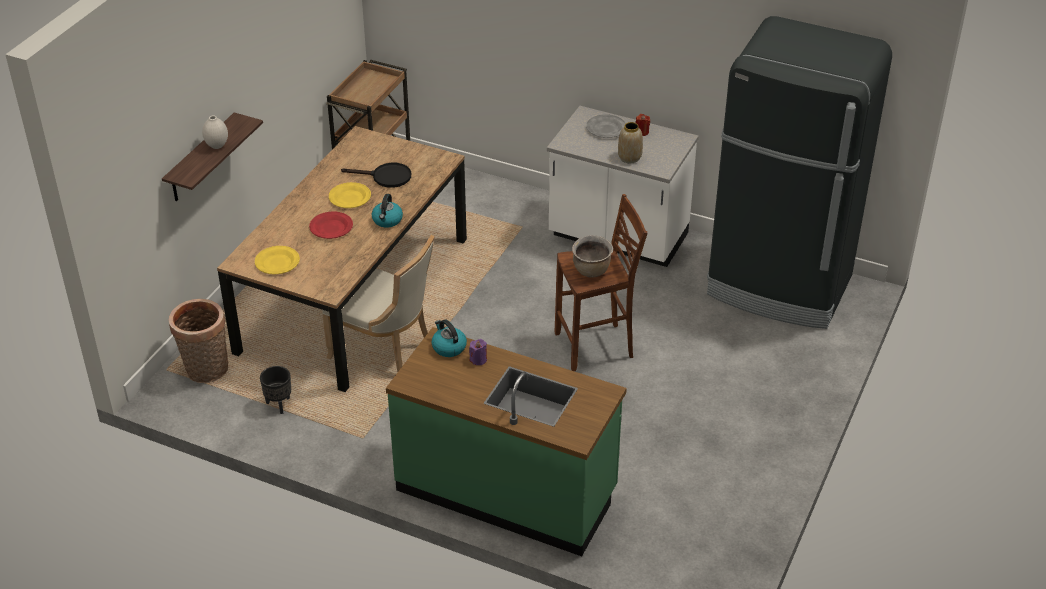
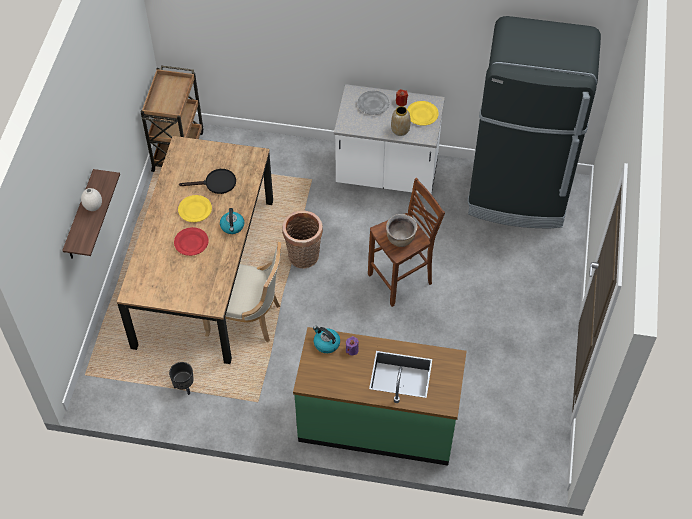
camera: 15 degrees left, 15 degrees up
(206, 371) = (116, 369): basket -> basket (304, 258)
(277, 263) = (162, 286): yellow plate -> yellow plate (422, 115)

